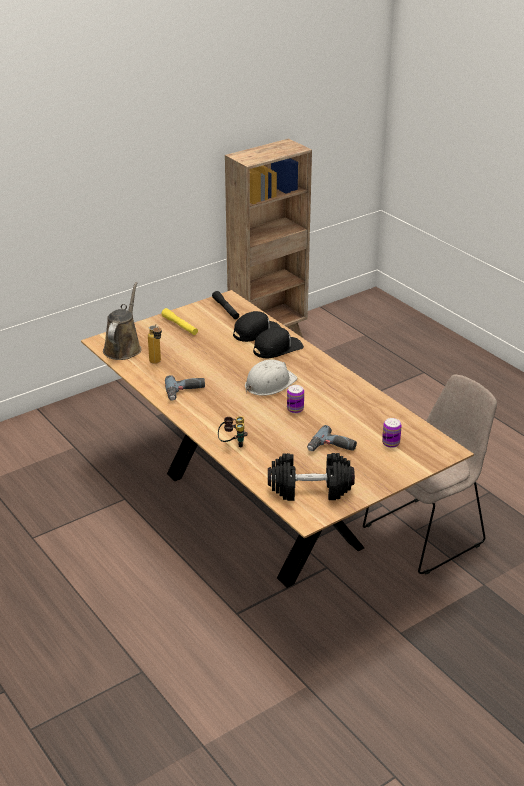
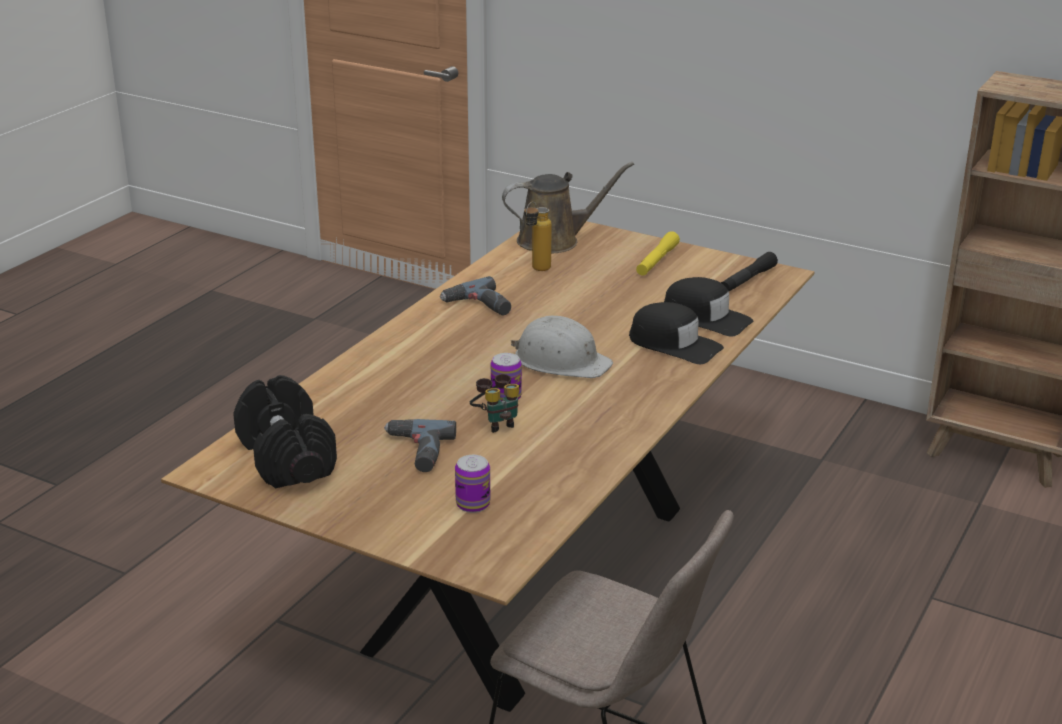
camera: 65 degrees right, 5 degrees down
(232, 443) = (370, 370): binoculars -> binoculars (496, 423)

